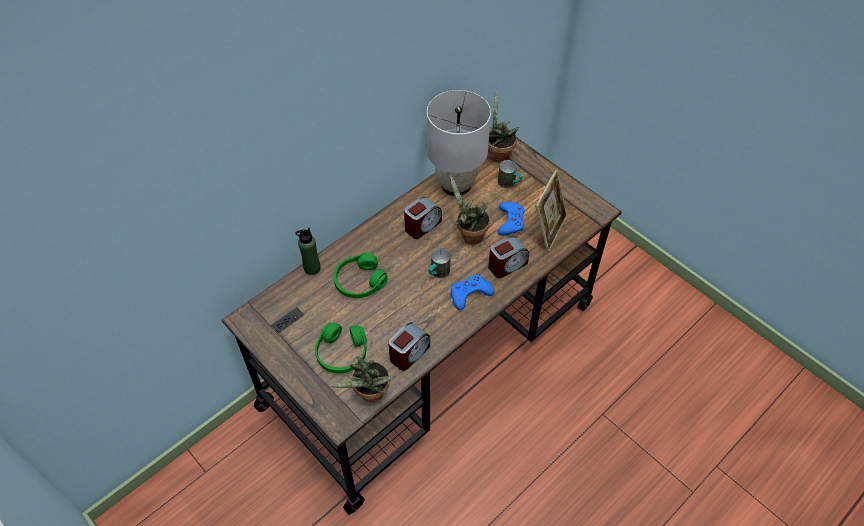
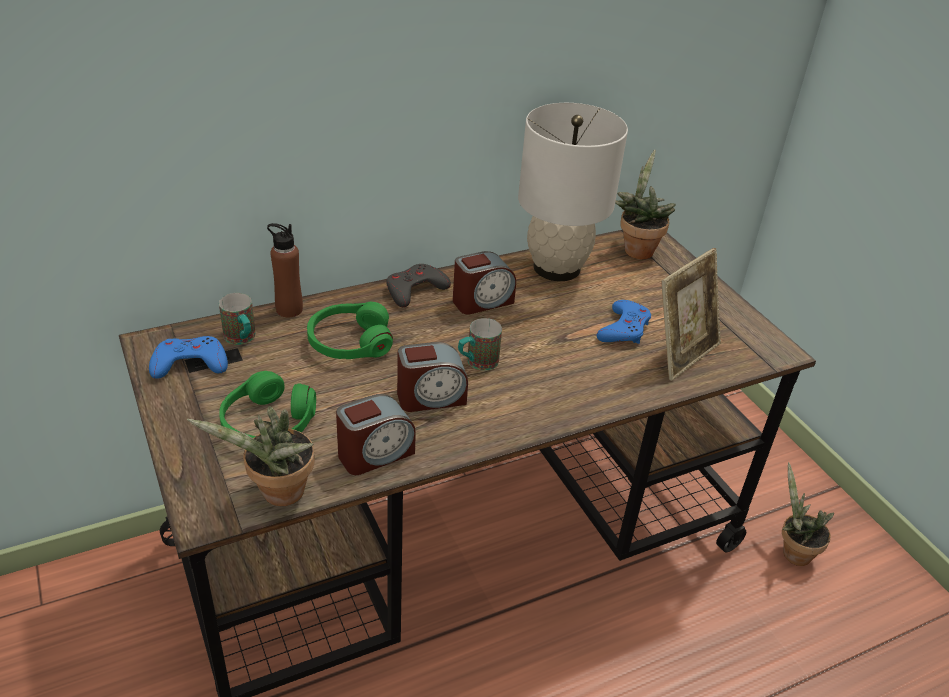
camera: 15 degrees right, 15 degrees down
(312, 268) = (289, 309): green bottle -> brown bottle
(379, 229) = (415, 290): none -> grey game controller
(469, 235) = (549, 329): potted plant -> potted plant (792, 552)
(470, 294) = (516, 402): blue game controller -> blue game controller (189, 363)
(507, 265) = (595, 381): alarm clock -> alarm clock (431, 397)
(509, 184) = (641, 285): mug -> mug (242, 339)

